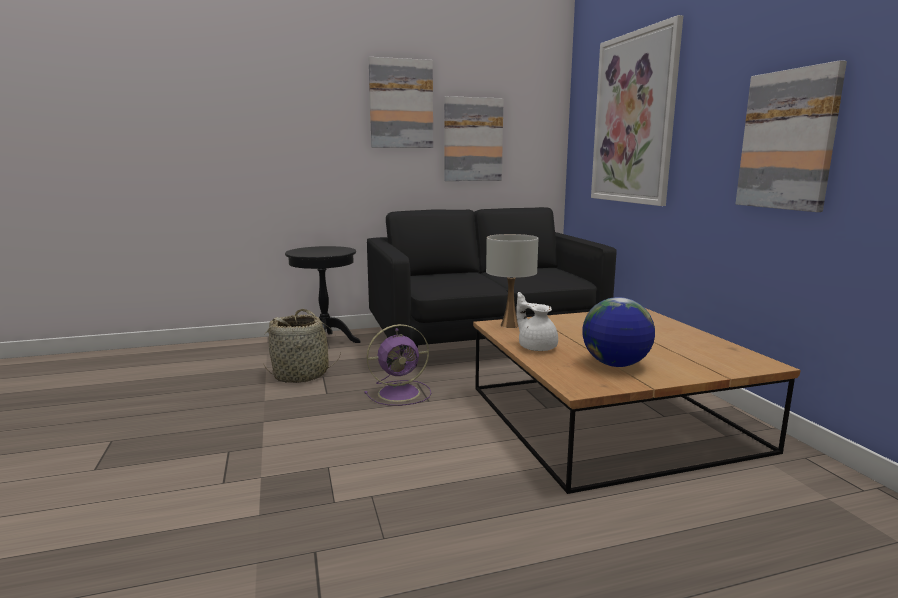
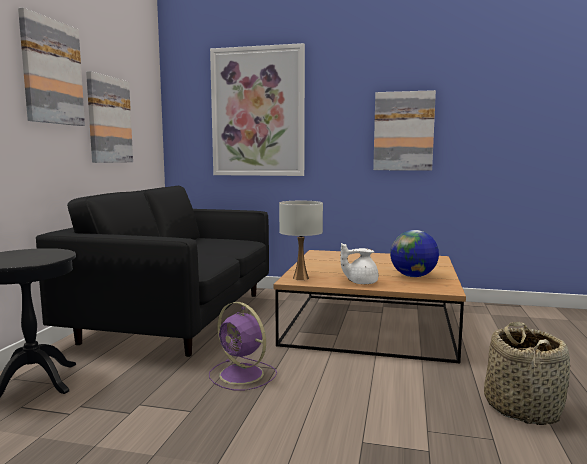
camera: 60 degrees left, 5 degrees down
(301, 375) = (112, 416): basket -> basket (522, 408)
(401, 393) = (243, 375): purple fan -> purple fan turned 120 degrees clockwise

